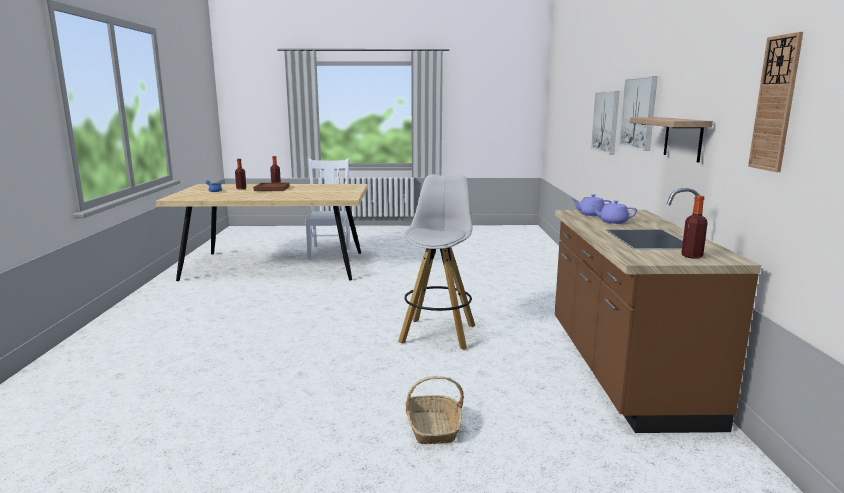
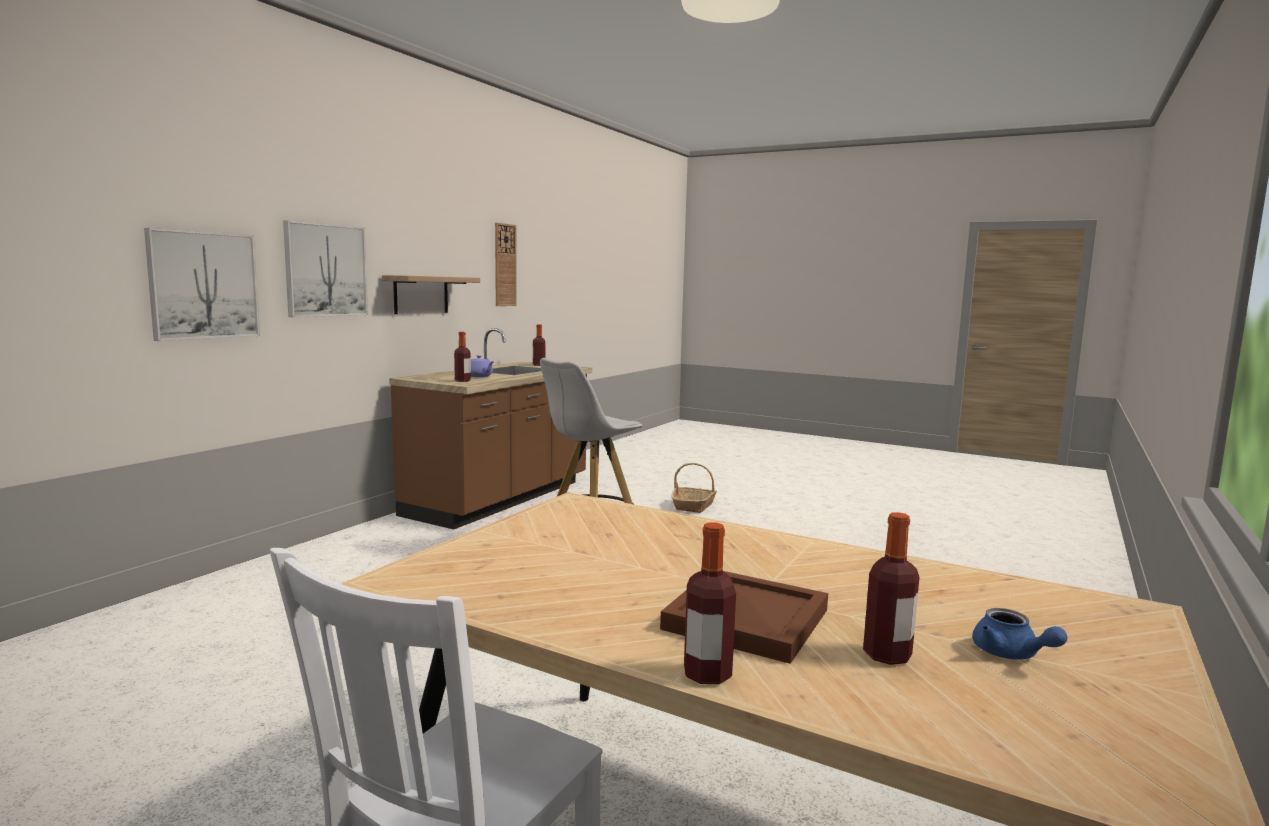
camera: 150 degrees left, 5 degrees down
(590, 214) = (462, 381): purple teapot -> bottle

